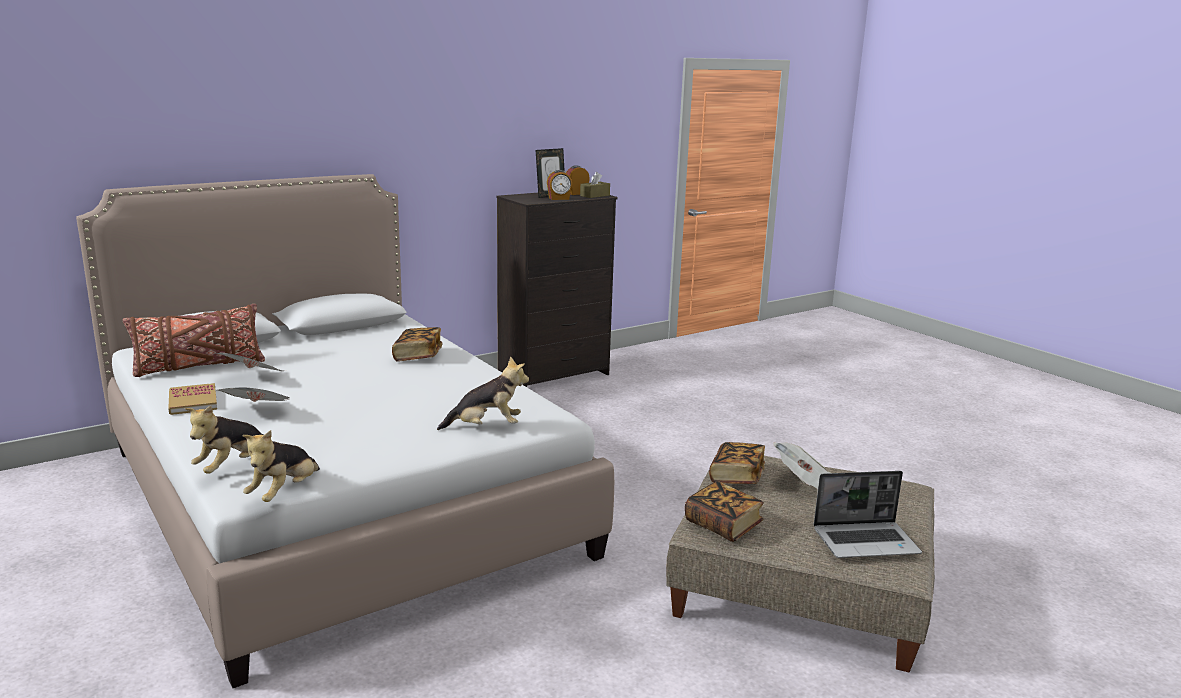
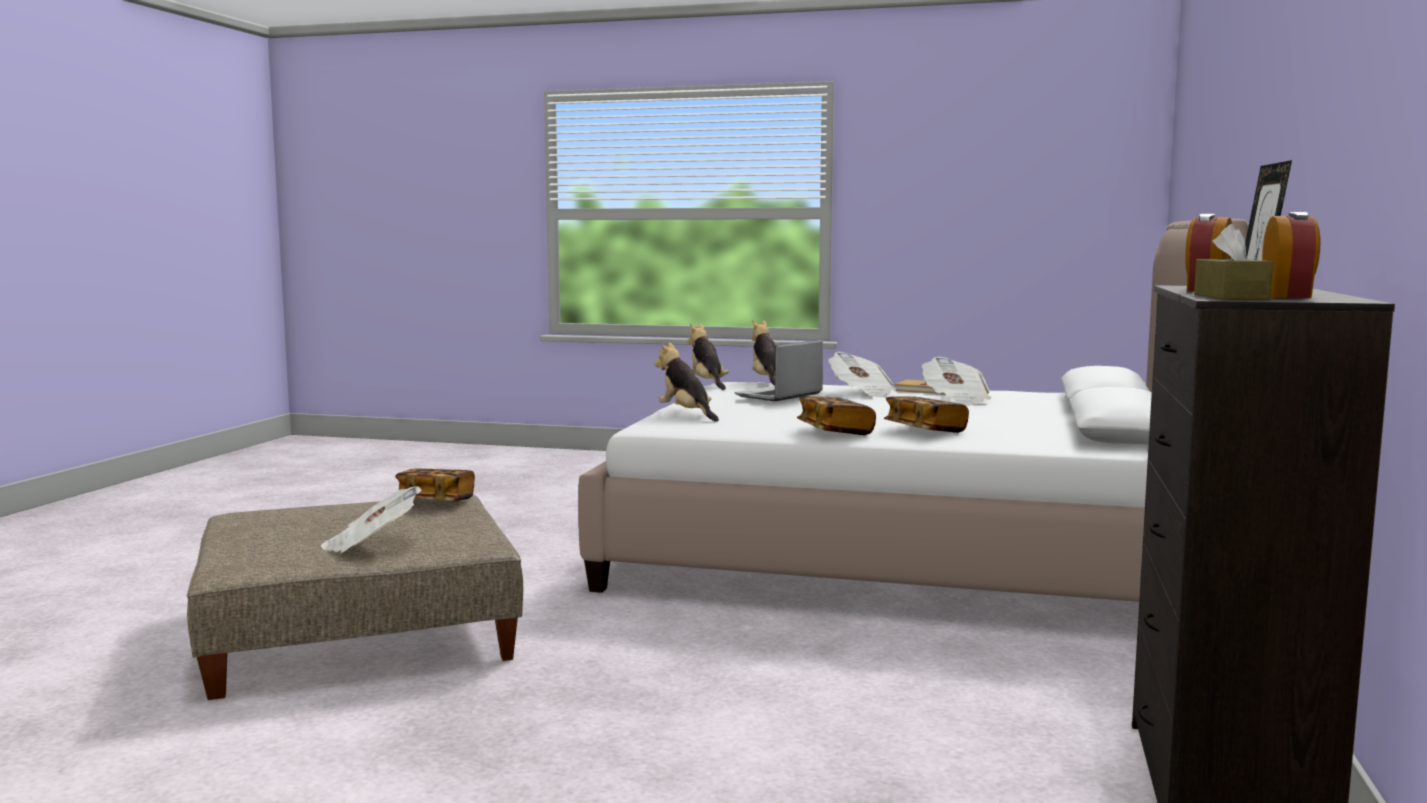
camera: 140 degrees right, 10 degrees down
(199, 367) = (1026, 398): brown pillow -> none
(486, 427) = (687, 415): plush toy -> plush toy turned 105 degrees clockwise
(736, 477) = (463, 532): book -> book (835, 431)
(866, 541) = (280, 518): laptop -> laptop (779, 395)

